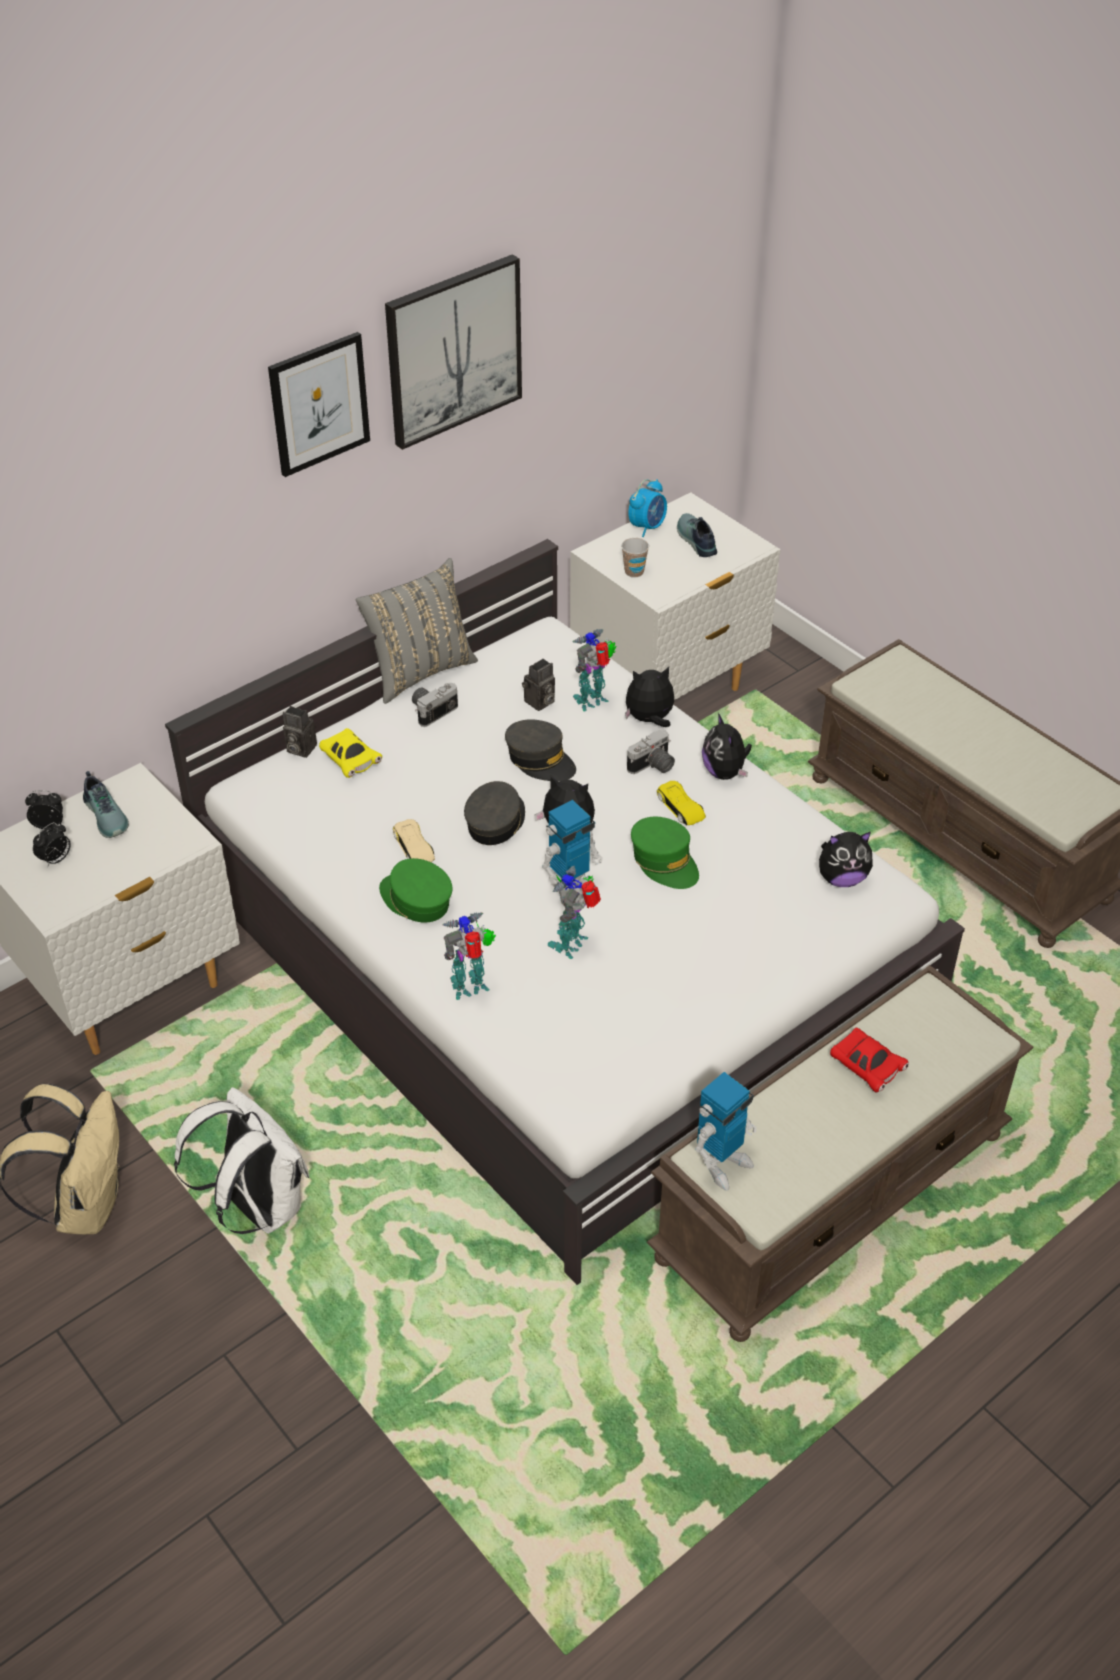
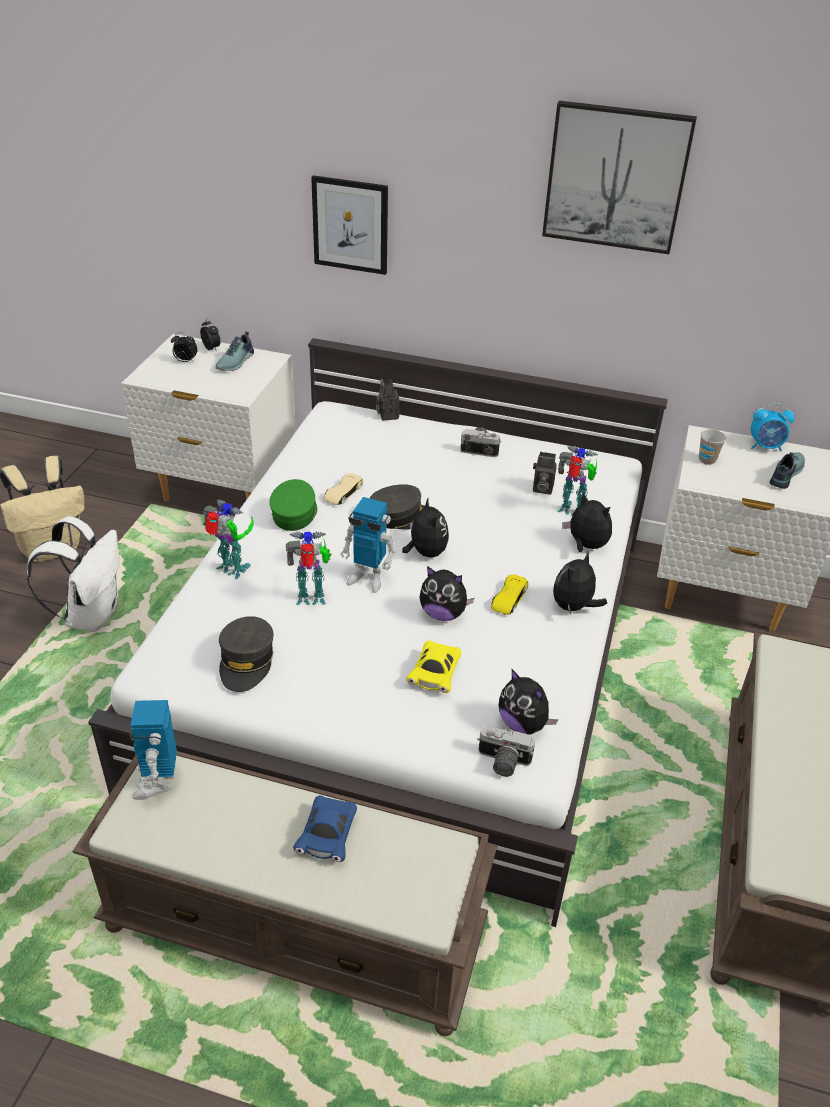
camera: 55 degrees right, 5 degrees down
(319, 403) = (482, 159): picture -> picture (350, 225)
(350, 761) = (397, 437): yellow toy car -> yellow toy car (435, 674)
(419, 671) = (511, 429): grey pillow -> none
(540, 760) = (484, 512): grey cap -> grey cap (246, 662)
(653, 766) = (537, 567): camera -> camera (502, 762)
(664, 861) = (443, 613): green cap -> plush toy
(722, 1164) = (158, 782): toy robot -> toy robot turned 75 degrees clockwise
(866, 1067) = (327, 836): red toy car -> blue toy car

